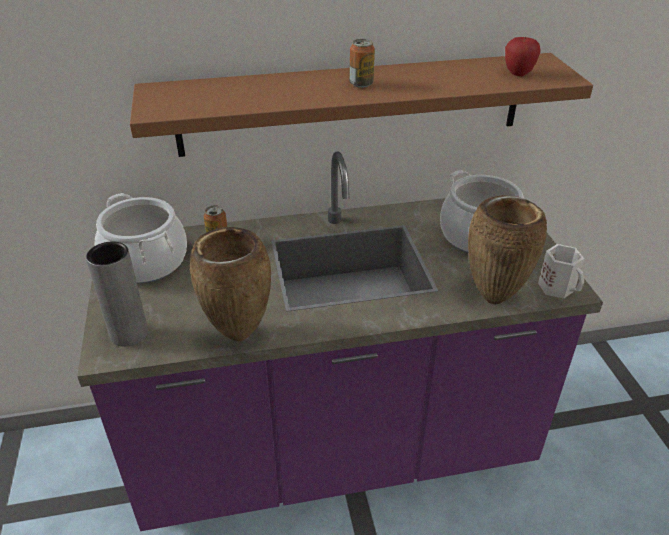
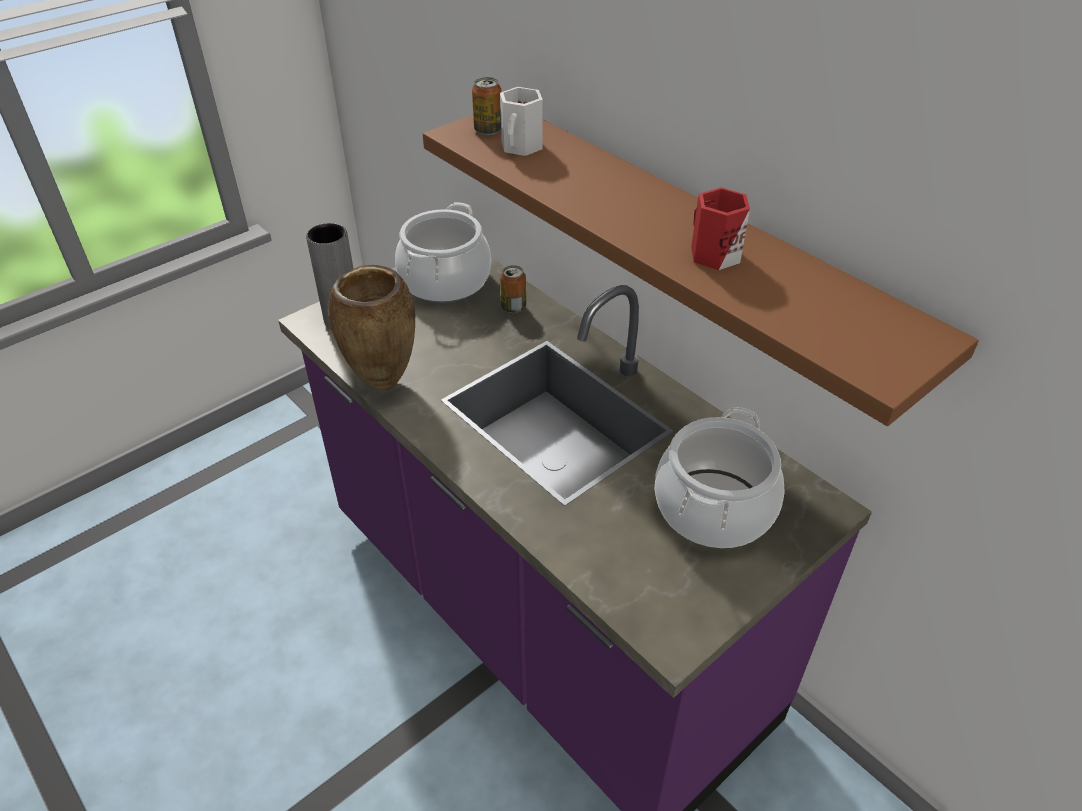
camera: 60 degrees right, 5 degrees up
(361, 84) = (652, 218): can -> can (488, 130)
(419, 81) = (712, 254): none -> red mug
(494, 297) = (591, 562): brown vase -> none
(518, 73) = (841, 326): apple -> none
(558, 287) = (667, 625): white mug -> white mug (522, 146)

